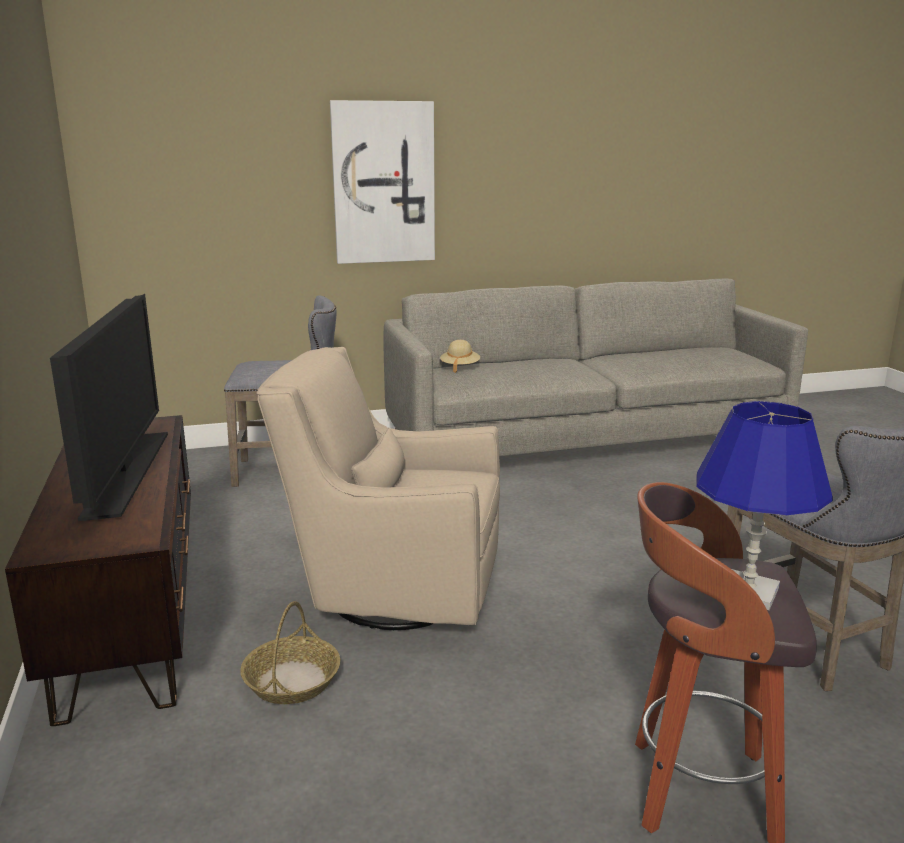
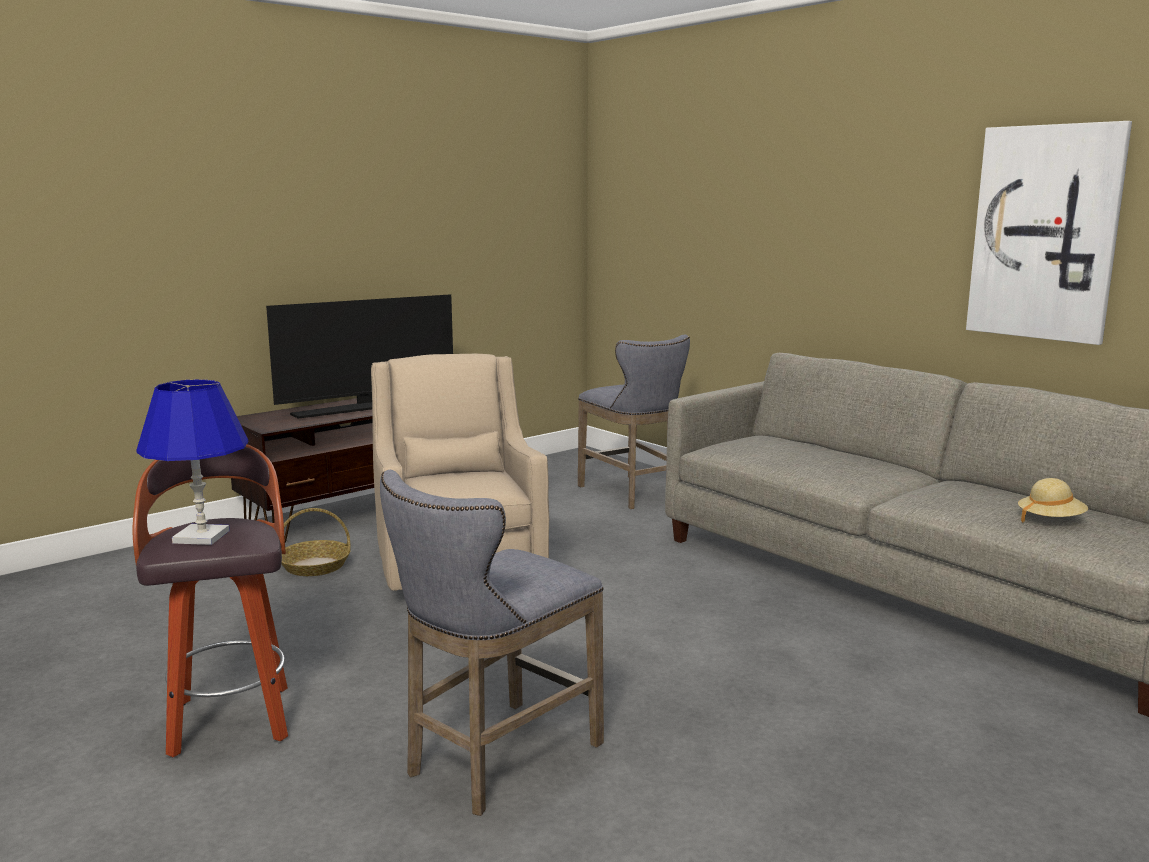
camera: 65 degrees right, 5 degrees down
(383, 183) = (794, 231): picture -> picture (1045, 233)
(460, 367) = (780, 440): beige hat -> beige hat (1050, 520)

